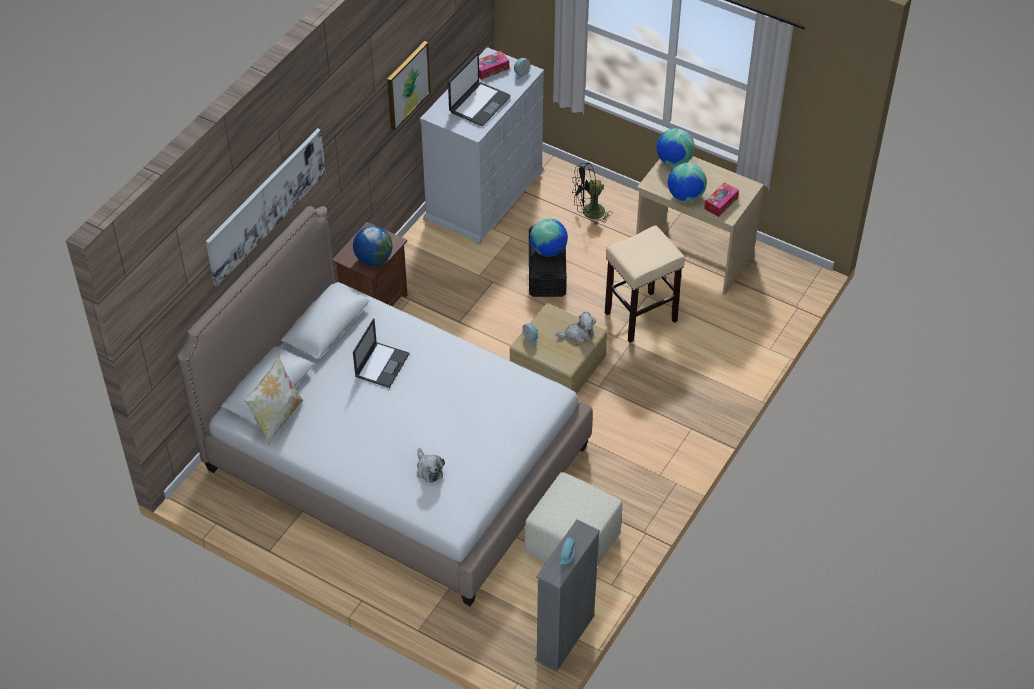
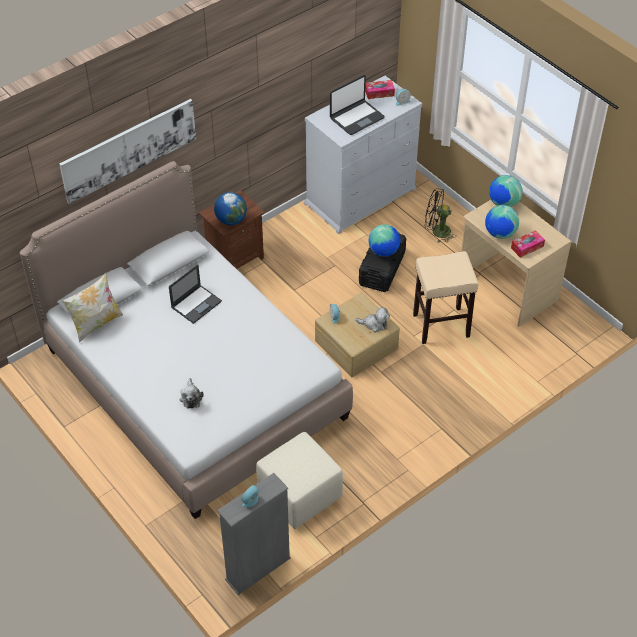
camera: 20 degrees right, 0 degrees up
(407, 85) = (295, 86): picture -> none

